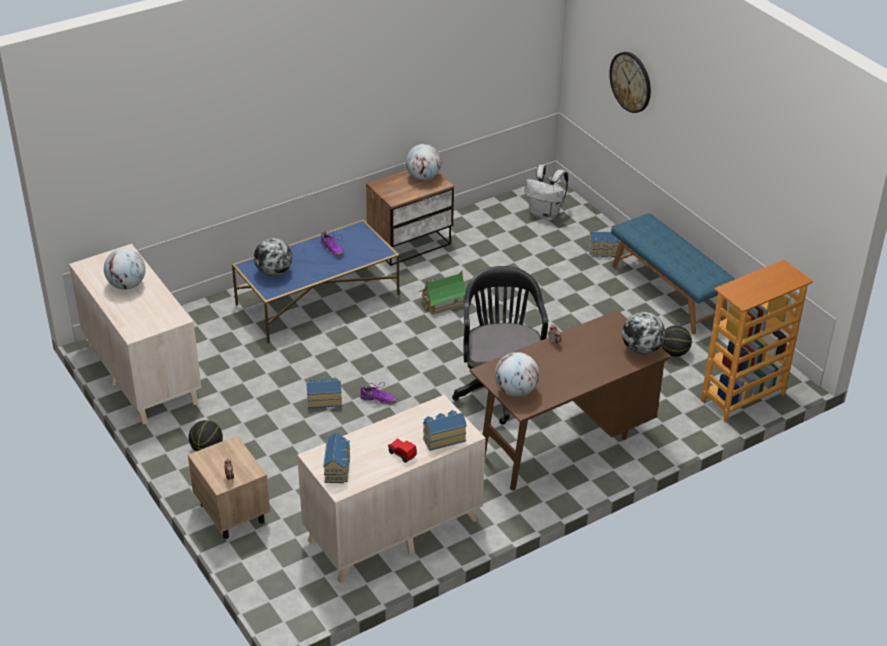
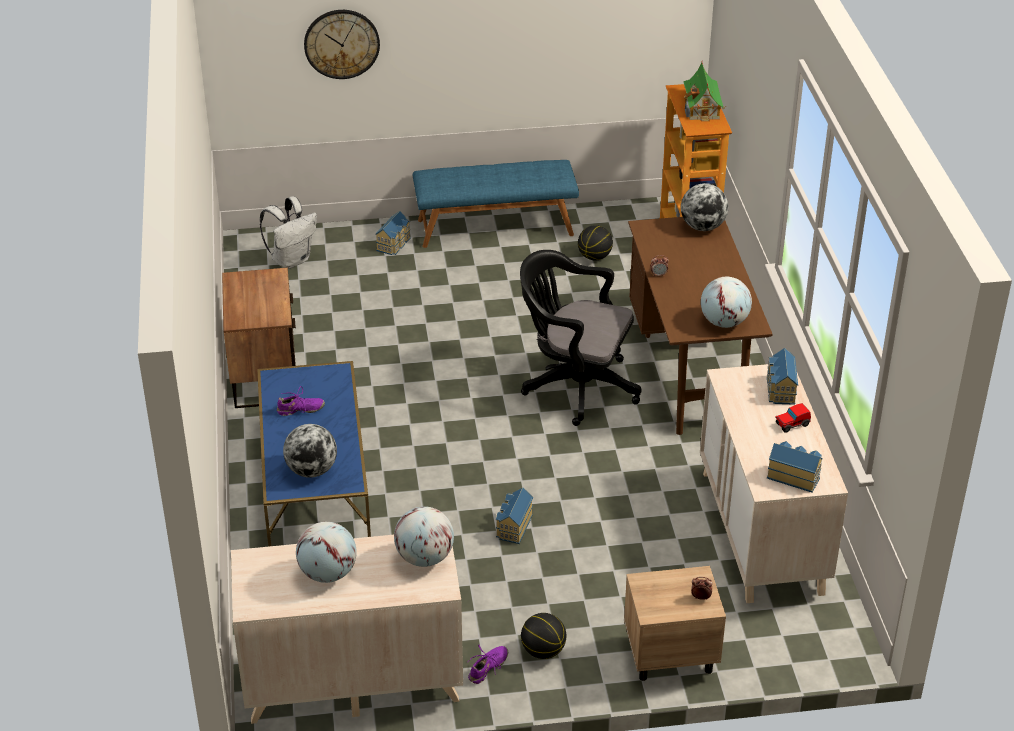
camera: 65 degrees left, 0 degrees up
(377, 399) = (538, 483): purple shoe -> purple shoe (488, 668)
(423, 177) = (250, 284): globe -> globe (424, 558)
(443, 303) = (398, 383): toy house -> toy house (702, 108)

